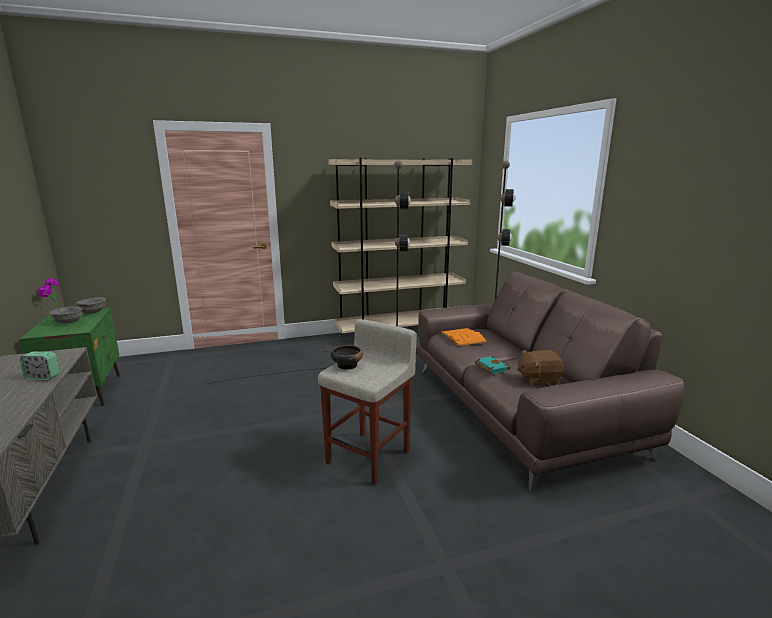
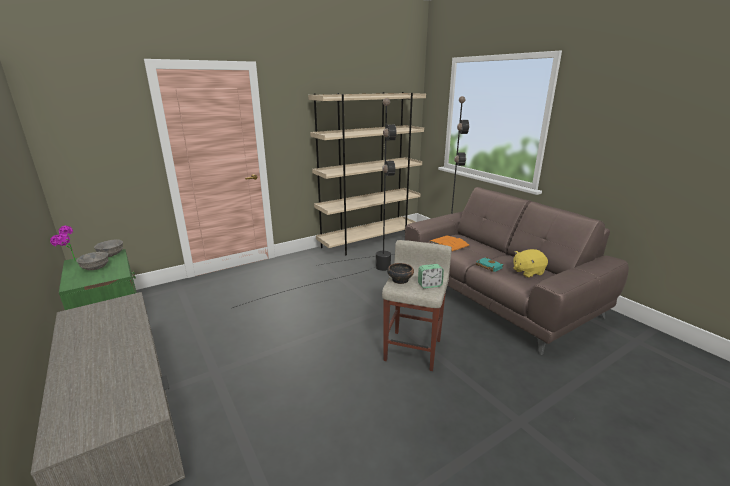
camera: 15 degrees left, 5 degrees up
(43, 377) = (129, 328): alarm clock -> alarm clock (429, 285)
(538, 379) = (527, 272): brown plush toy -> yellow plush toy

